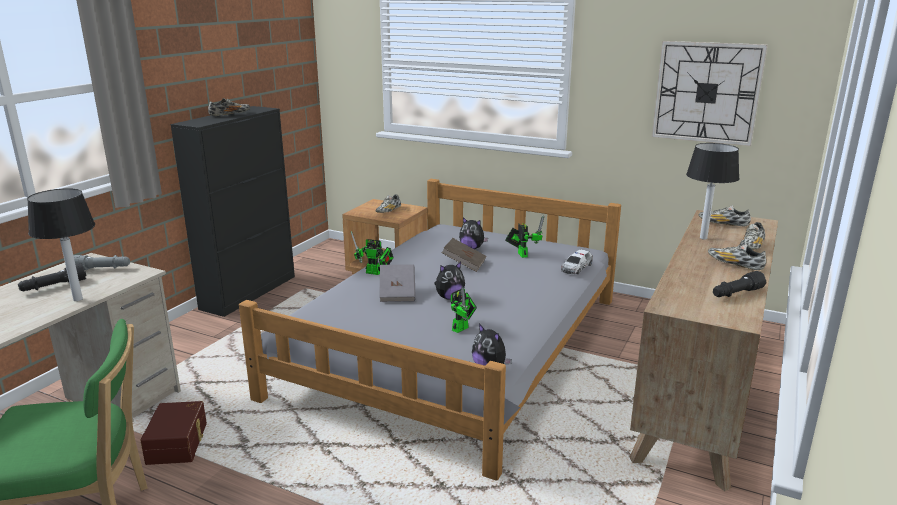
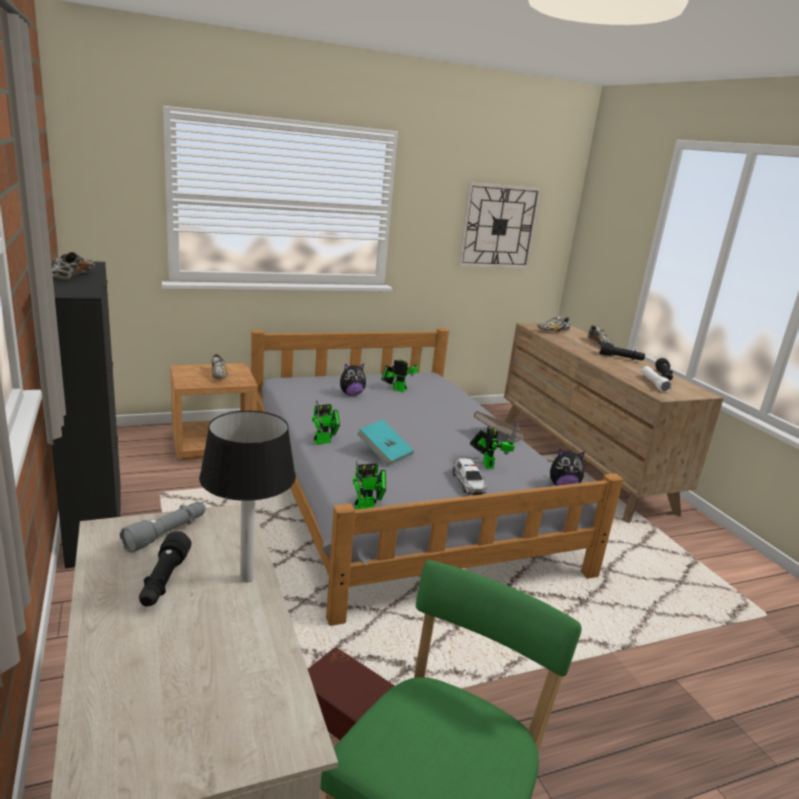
camera: 50 degrees left, 0 degrees up
(308, 320) = (368, 507): none -> toy robot
(397, 293) = (384, 453): grey book -> turquoise book
(449, 297) = (427, 442): plush toy -> none
(464, 264) = (376, 410): brown book -> brown book (497, 436)
(576, 267) = (452, 390): toy car -> toy car (468, 483)
(693, 295) = (653, 384): none -> white flashlight
(702, 238) = (567, 343): table lamp -> none
(734, 265) = (621, 358): shoe -> black flashlight

